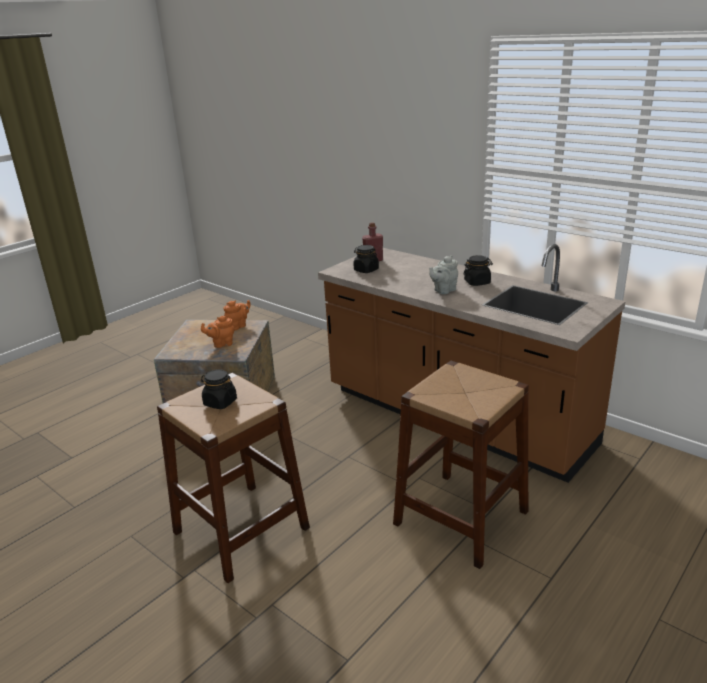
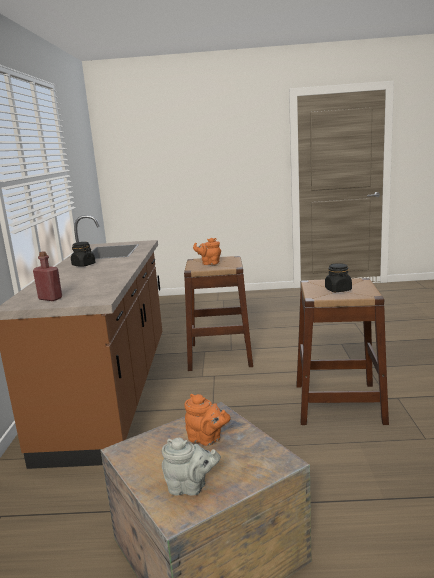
camera: 130 degrees left, 10 degrees down
(238, 326) = (142, 460): orange teapot -> orange teapot (209, 263)
(366, 270) = (85, 292): black jar -> none
(443, 290) = (112, 266): grey teapot -> grey teapot (190, 487)

